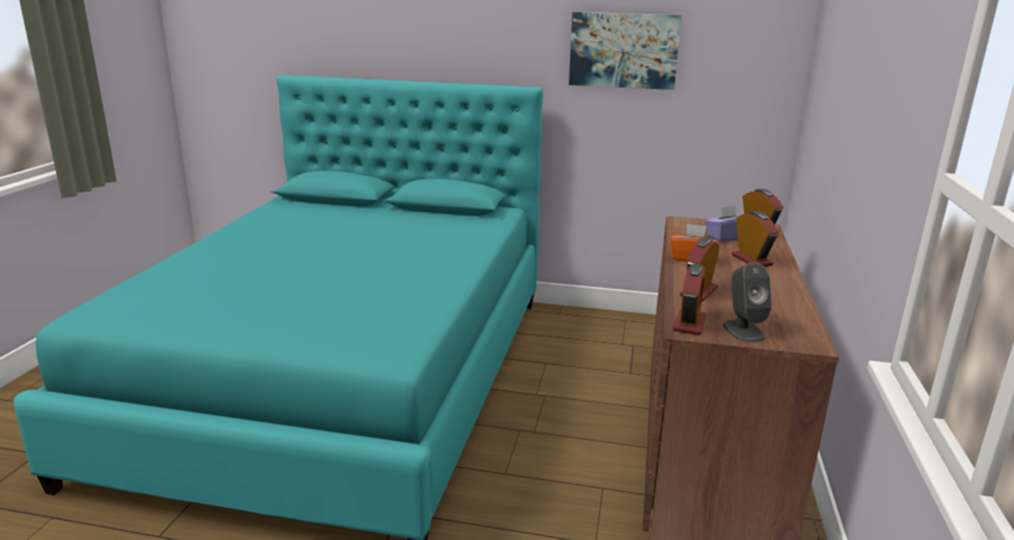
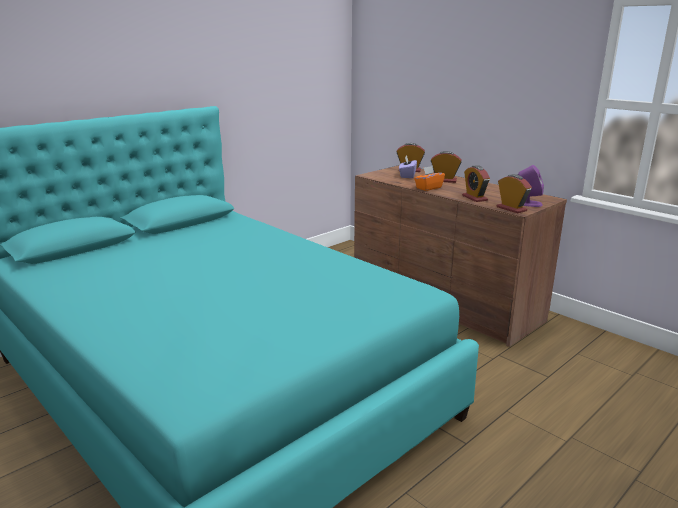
camera: 55 degrees left, 0 degrees up
(623, 50) = (257, 71): picture -> none
(743, 331) = (528, 203): grey speaker -> purple speaker

